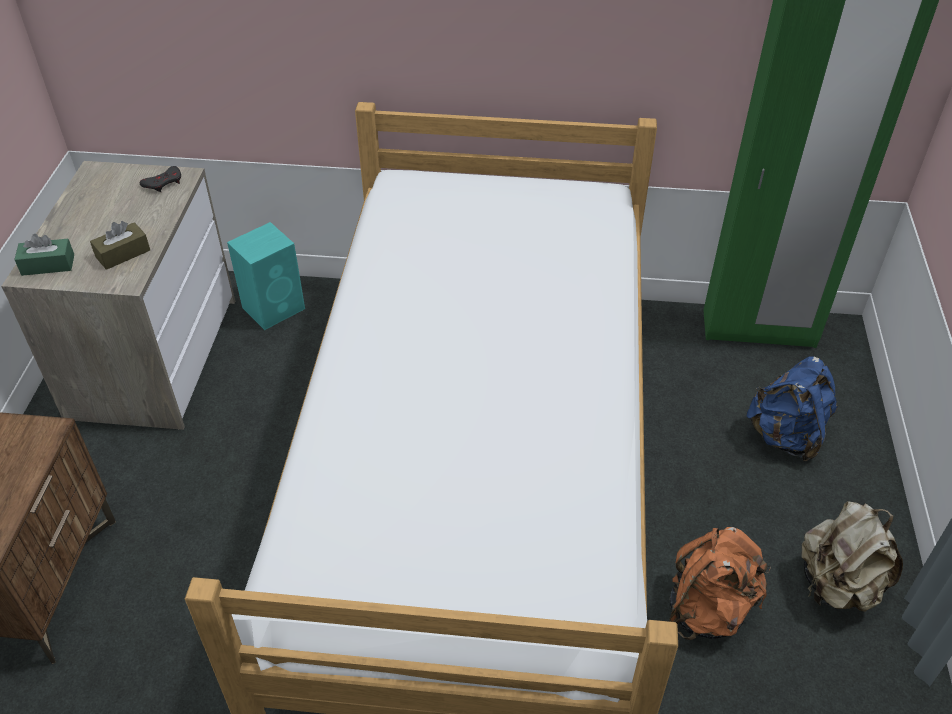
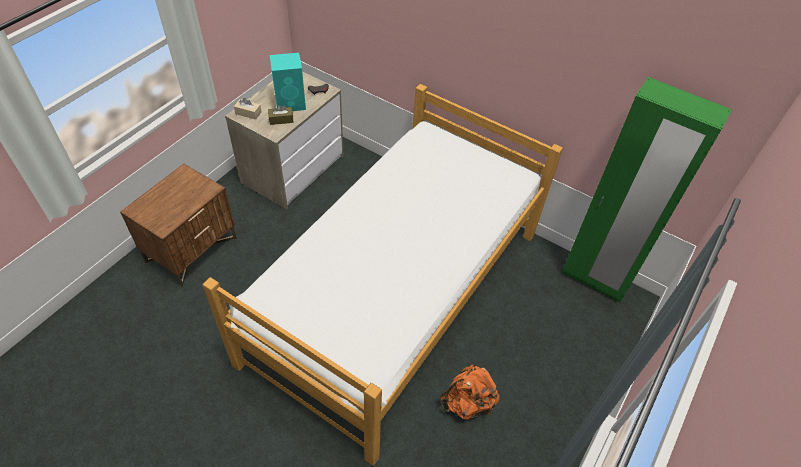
camera: 25 degrees right, 5 degrees up
(48, 265) = (248, 113): green tissue box -> beige tissue box
(275, 307) = (359, 167): turquoise speaker -> turquoise speaker (291, 103)
(785, 436) = (568, 340): blue backpack -> none
(837, 585) = (540, 424): beige backpack -> none

